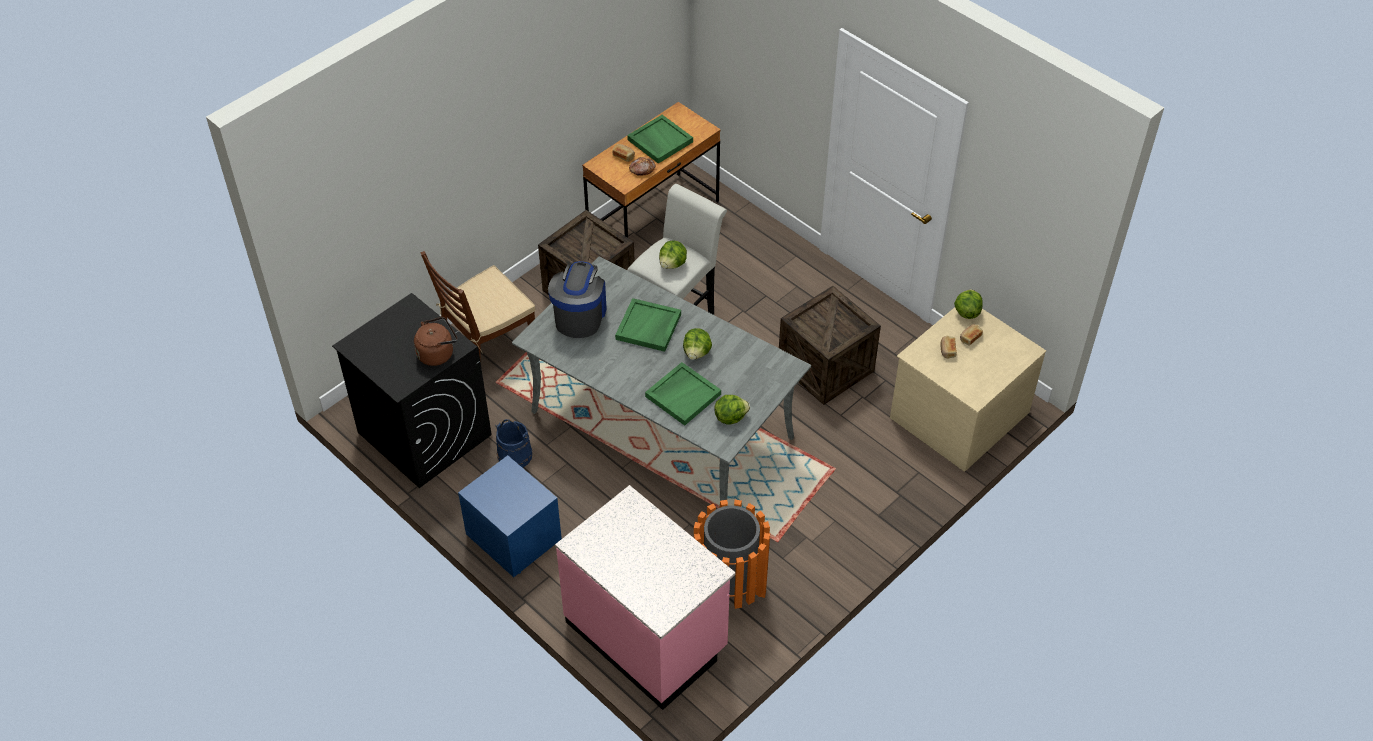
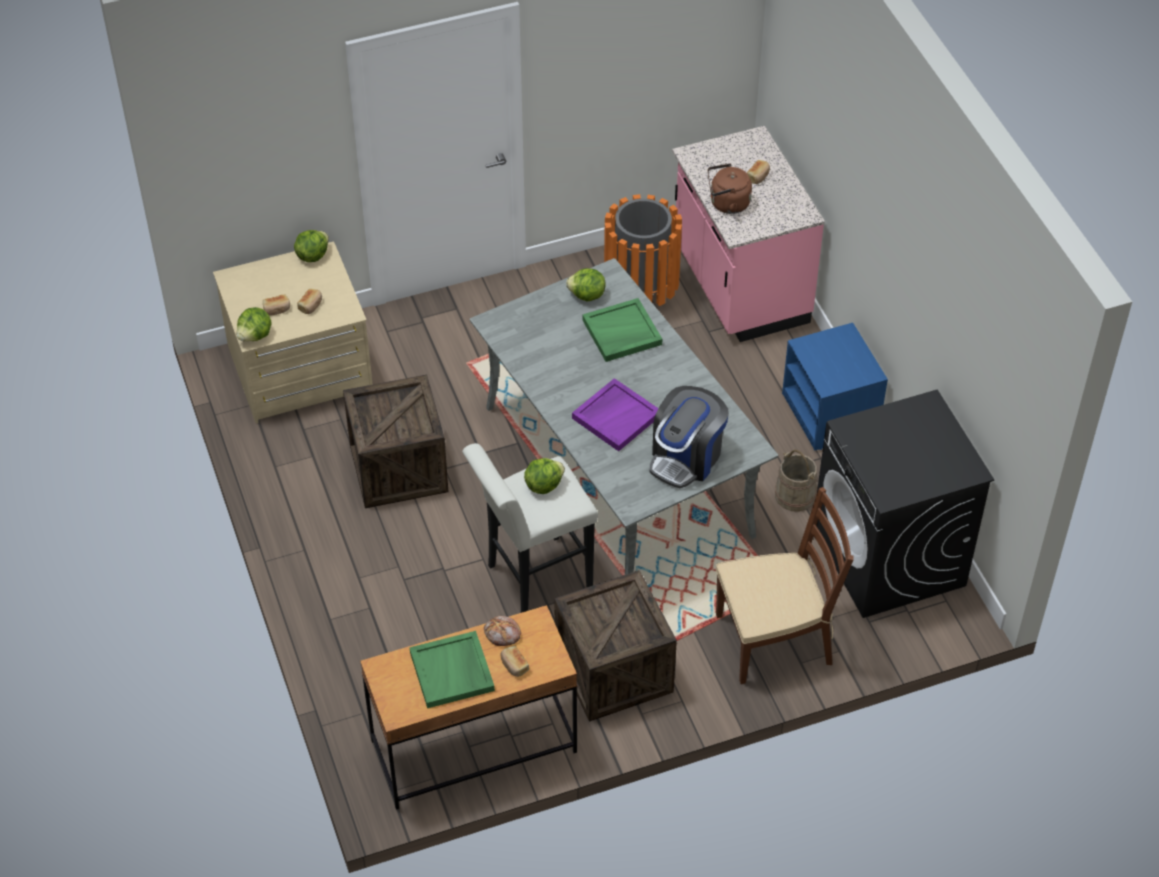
camera: 155 degrees left, 0 degrees up
(437, 353) = (875, 428): brown kettle -> brown kettle (727, 204)
(514, 455) = (795, 495): blue bucket -> beige bucket
(638, 570) = (758, 176): none -> bread
(648, 327) = (616, 416): green tray -> purple tray
(697, 353) = (580, 370): lettuce -> lettuce (312, 255)

